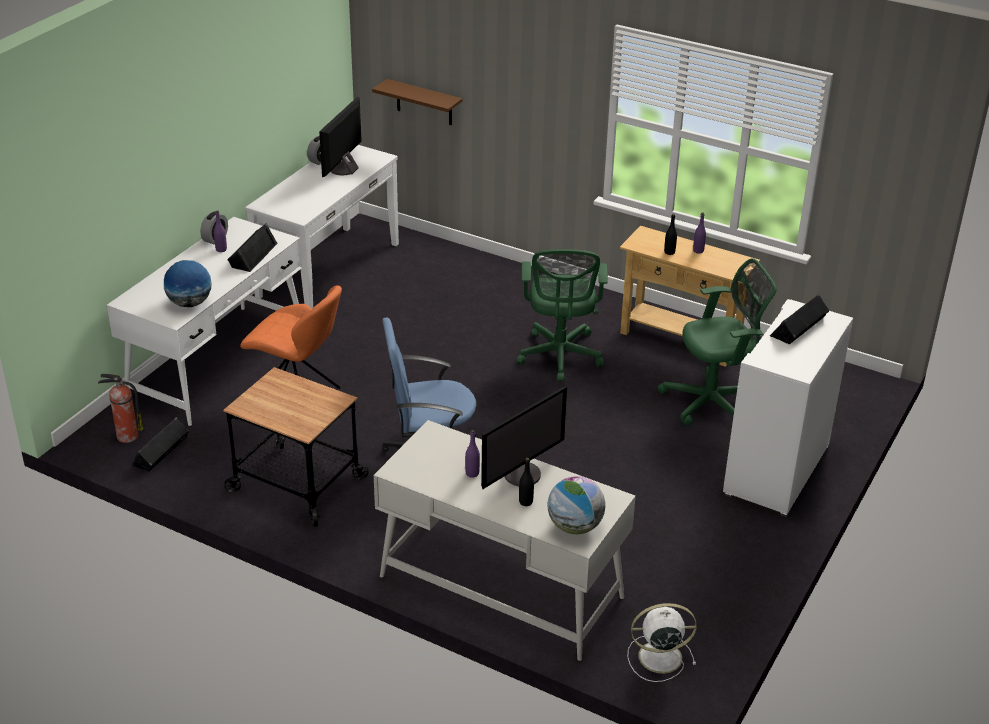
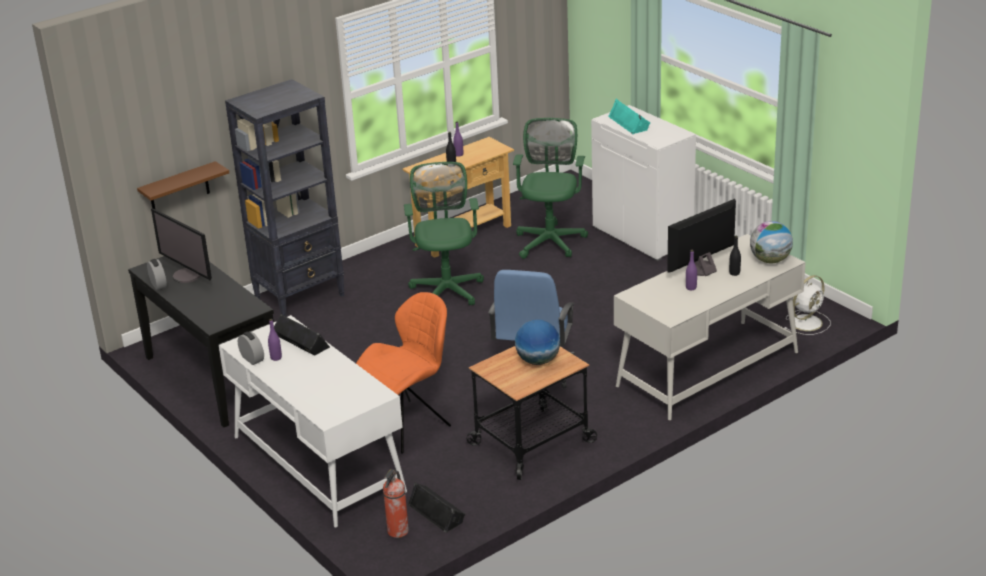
camera: 65 degrees left, 5 degrees down
(190, 303) = (359, 384): globe -> globe (538, 361)
(328, 270) = (212, 379): white console table -> black console table
(492, 275) = (300, 297): none -> black bookcase
(522, 474) = (701, 269): monitor -> monitor turned 105 degrees counterclockwise
(560, 357) = (447, 290): green office chair -> green office chair turned 120 degrees counterclockwise
(658, 657) = (807, 322): white fan -> white fan turned 150 degrees counterclockwise
(800, 327) = (629, 123): black speaker -> turquoise speaker

